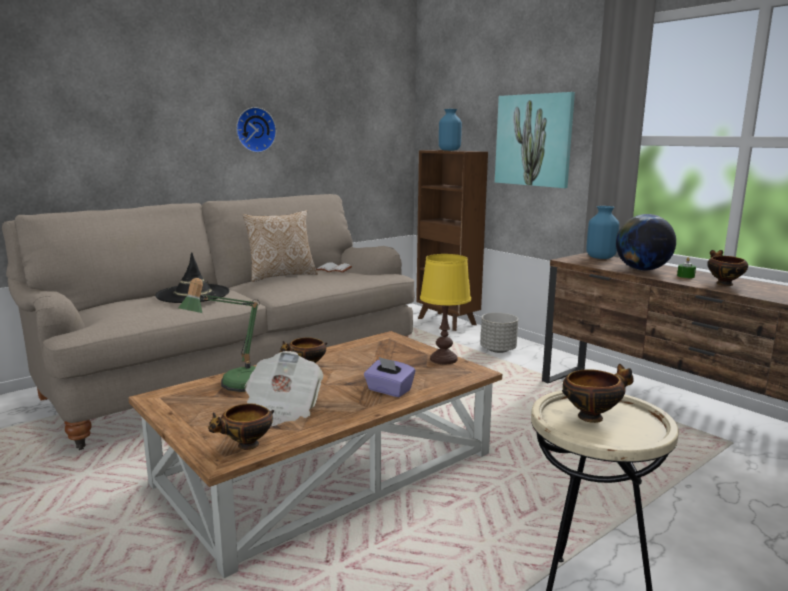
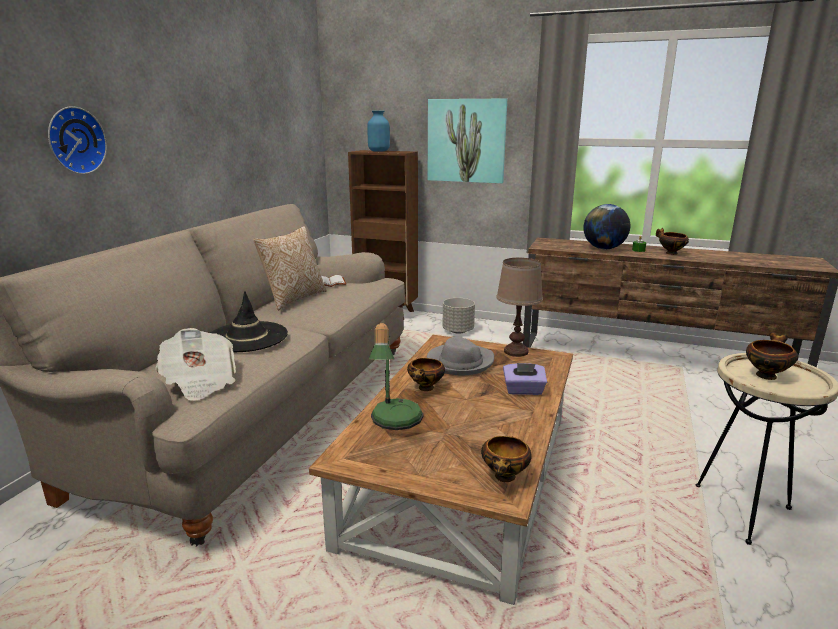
camera: 30 degrees left, 5 degrees up
(254, 130) = (204, 138): wall clock -> wall clock (74, 140)
(283, 408) = (473, 433): newspaper -> newspaper (200, 382)
(373, 356) = (460, 362): none -> grey hat
(444, 359) = (516, 351): yellow table lamp -> brown table lamp
(600, 257) = (556, 241): blue vase -> none

